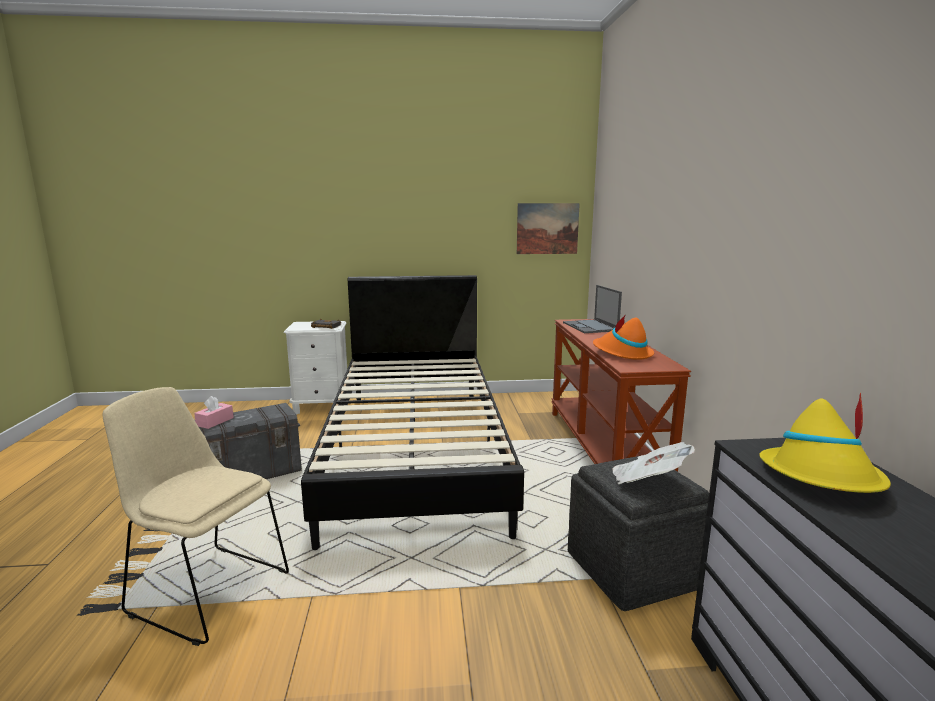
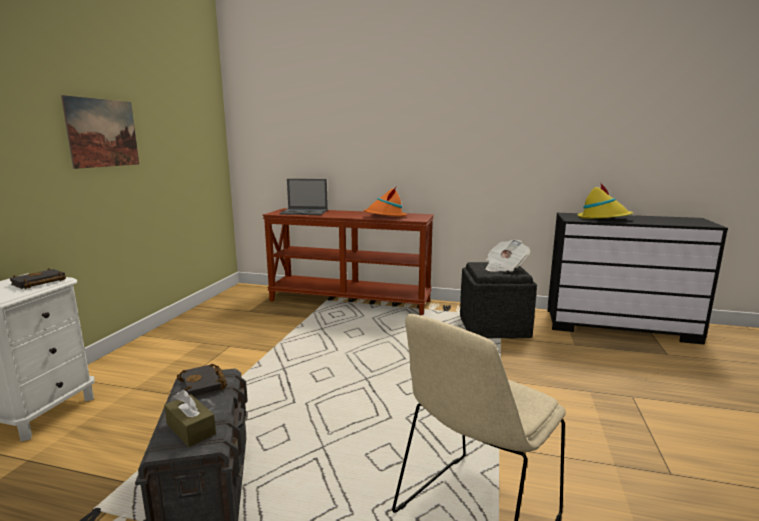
camera: 70 degrees left, 0 degrees up
(215, 422) = (191, 429): pink tissue box -> brown tissue box
(269, 411) = (204, 385): none -> black book
(416, 450) = (270, 365): black bed -> none
(547, 228) = (202, 133): picture -> picture (103, 133)

